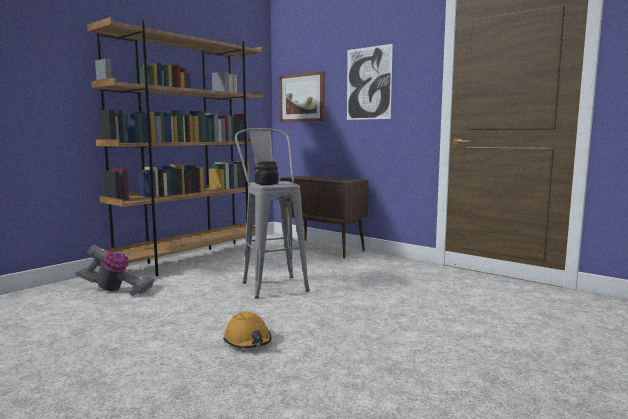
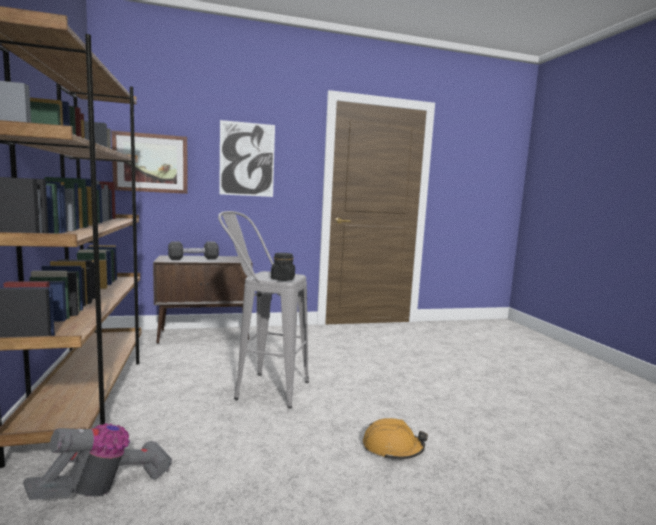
camera: 55 degrees left, 0 degrees up
(314, 178) = (193, 259): none -> black dumbbell

